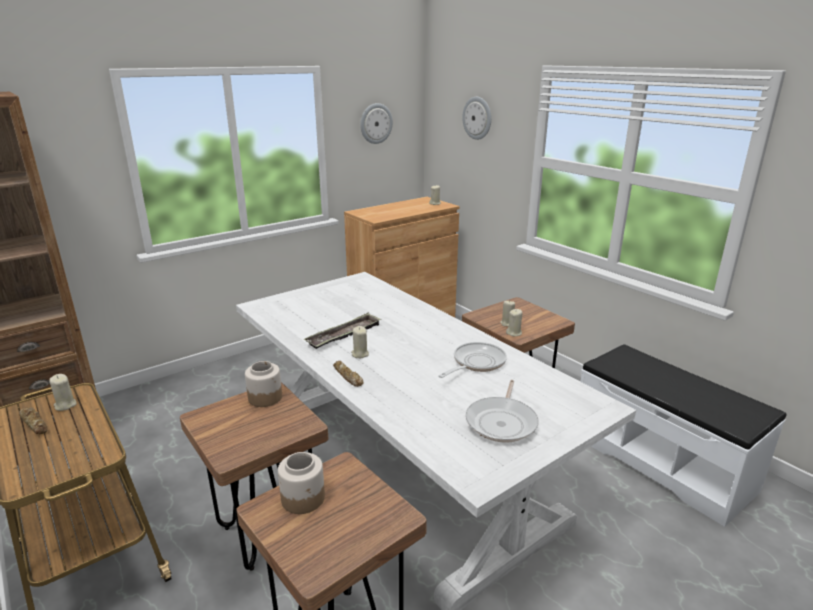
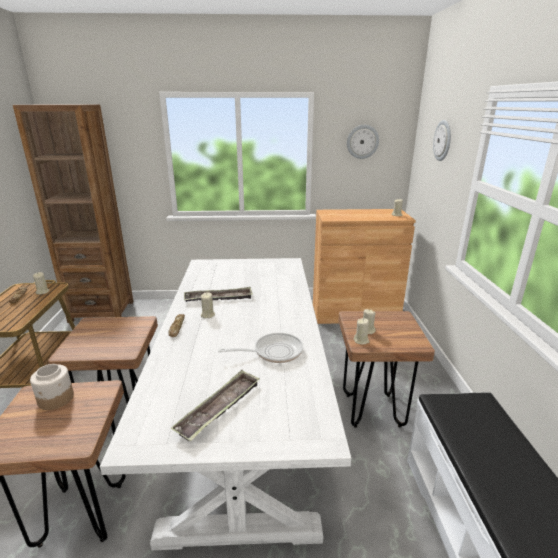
camera: 35 degrees right, 0 degrees up
(265, 397) = (133, 324): jar -> none
(502, 422) = (219, 408): frying pan -> tray

